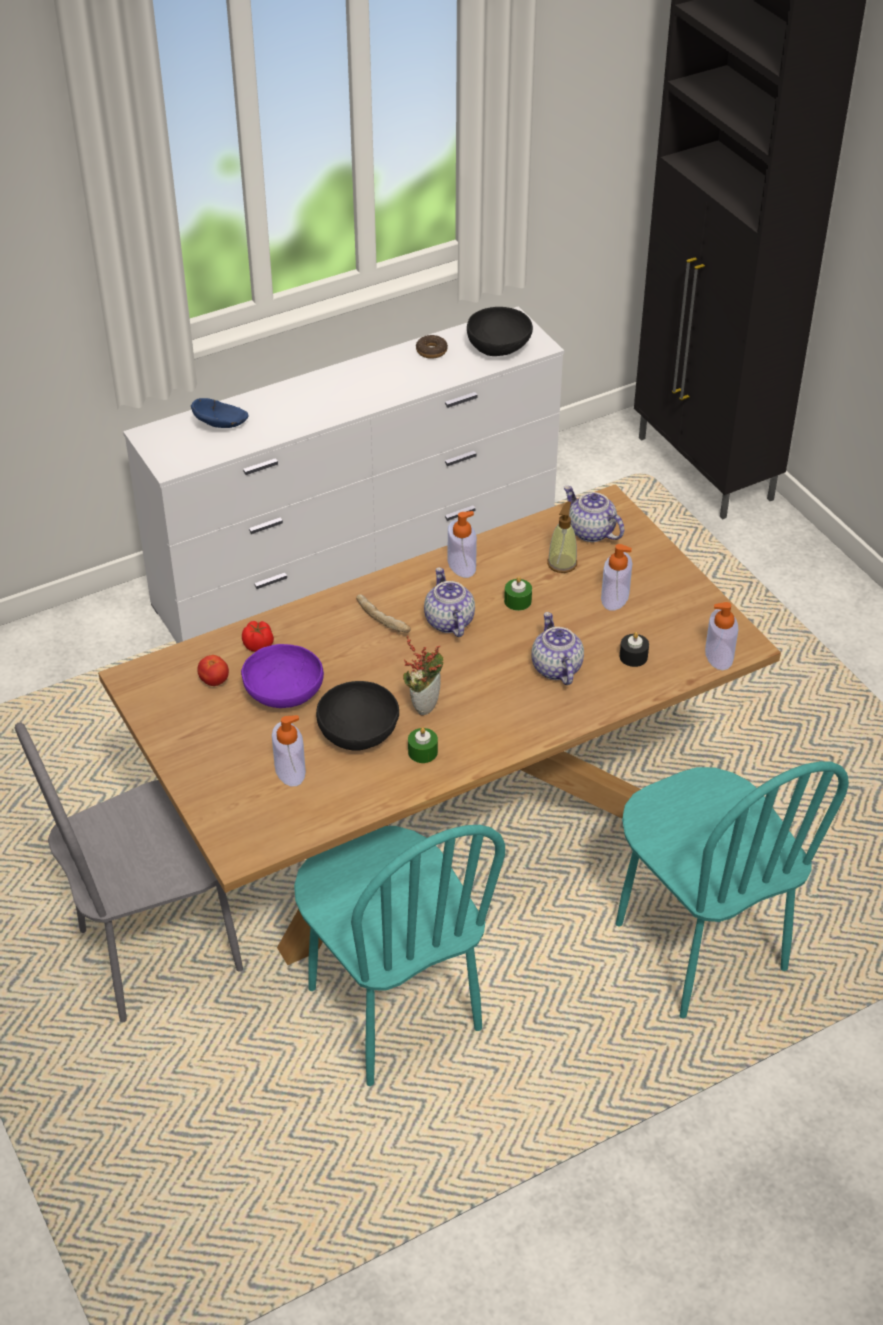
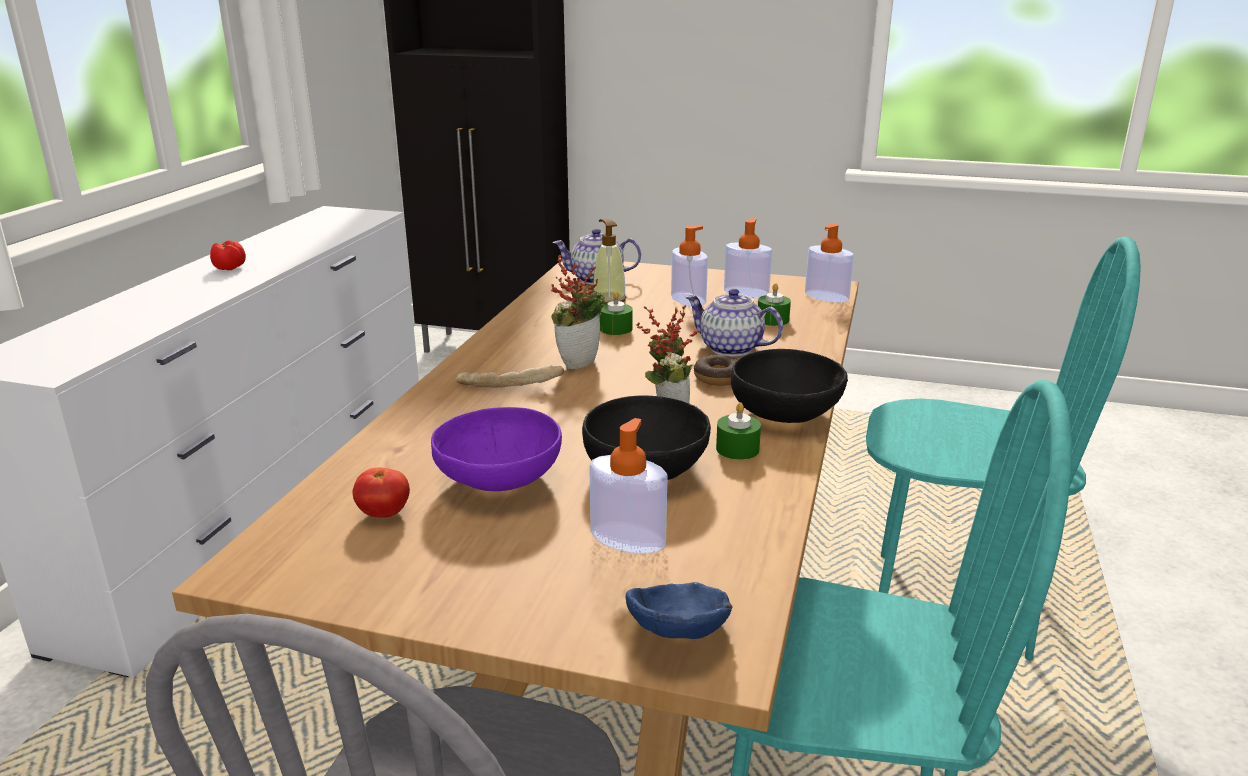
camera: 45 degrees left, 20 degrees down
(223, 425) = (93, 328): blue bowl -> blue bowl (681, 632)
(259, 645) = (396, 460): tomato -> tomato (230, 268)
(431, 351) = (279, 237): donut -> donut (718, 378)
(448, 621) = (578, 362): teapot -> potted plant
(461, 564) = (522, 329): soap dispenser -> soap dispenser (746, 292)
(499, 348) = (343, 222): black bowl -> black bowl (786, 413)
(633, 656) = (773, 320): black candle -> green candle

